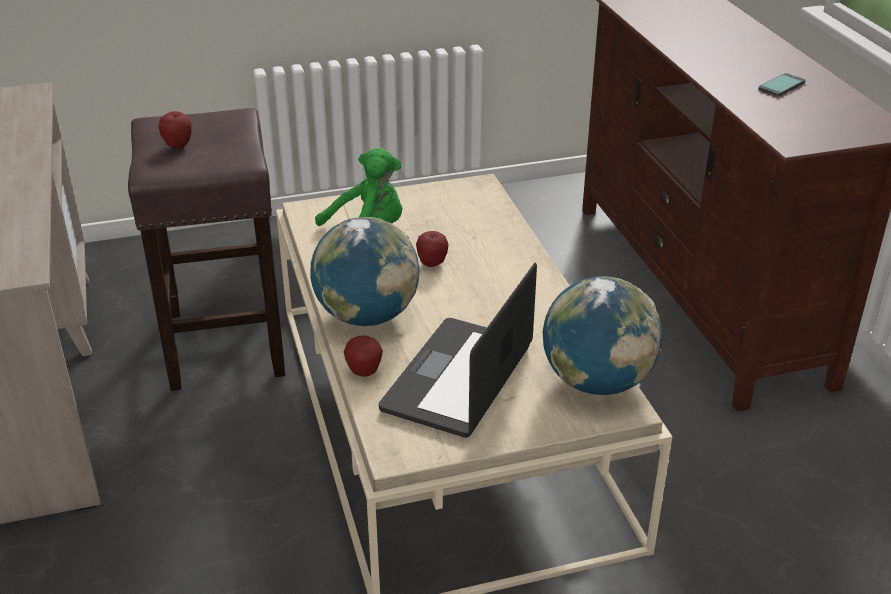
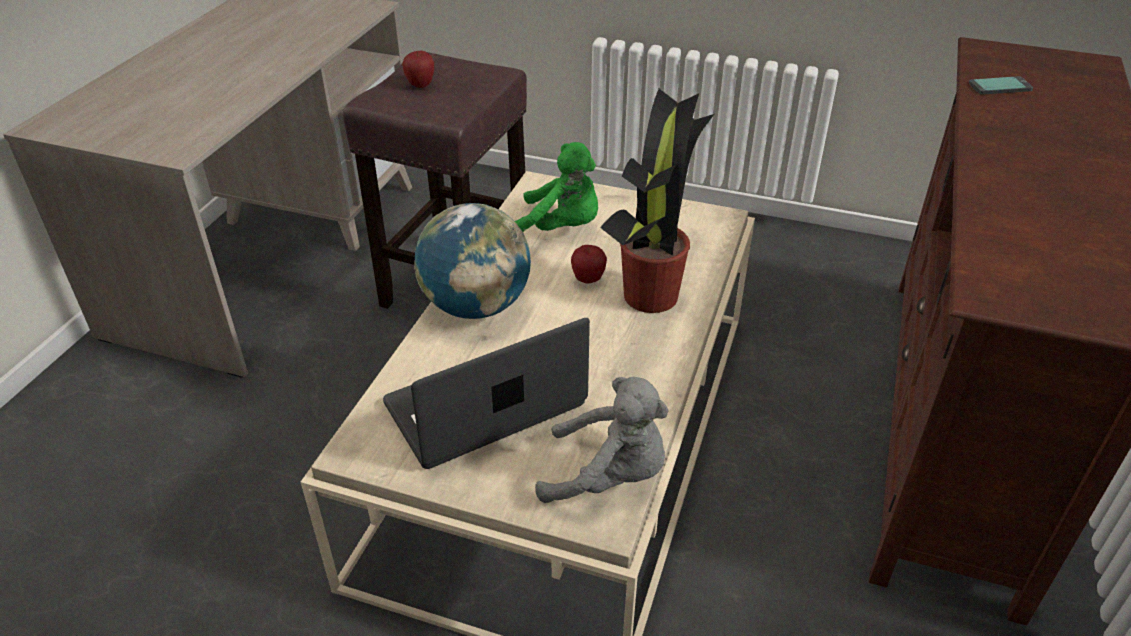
camera: 35 degrees right, 5 degrees up
(364, 372) = (415, 359): apple -> none
(490, 255) = (652, 293): none -> potted plant
(597, 382) = (609, 476): globe -> grey plush toy
(781, 86) = (1067, 217): phone -> phone (999, 87)

